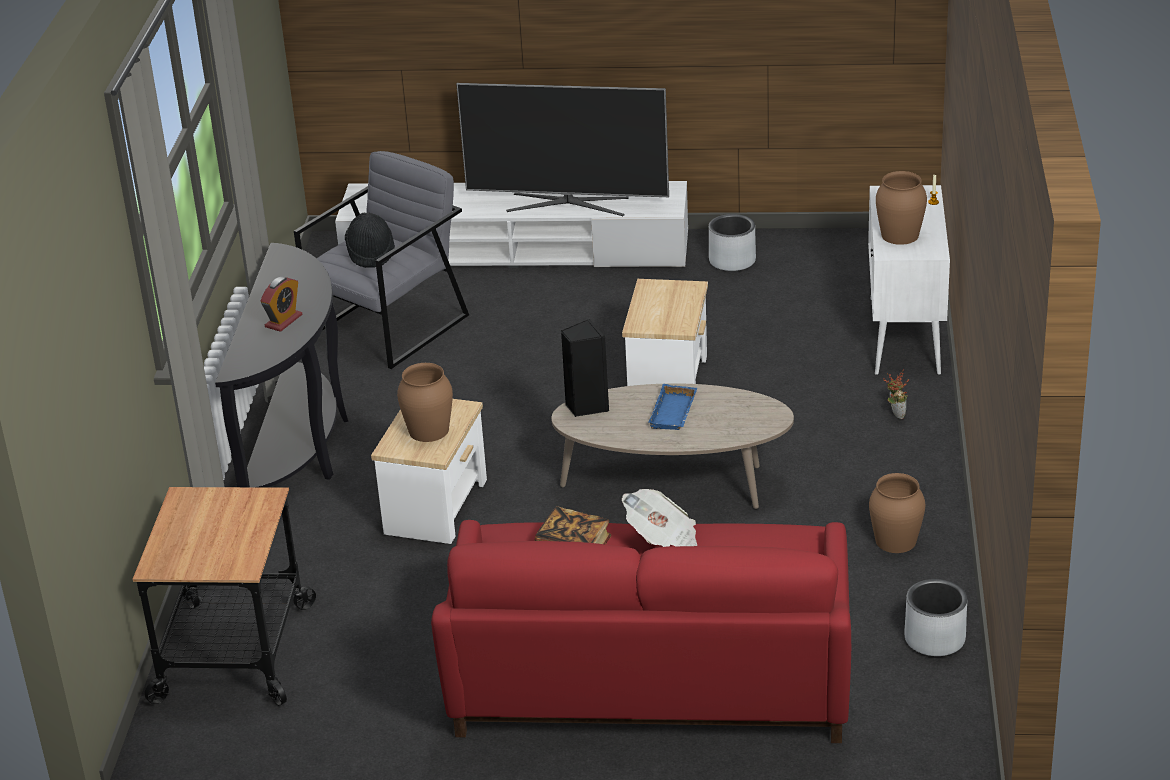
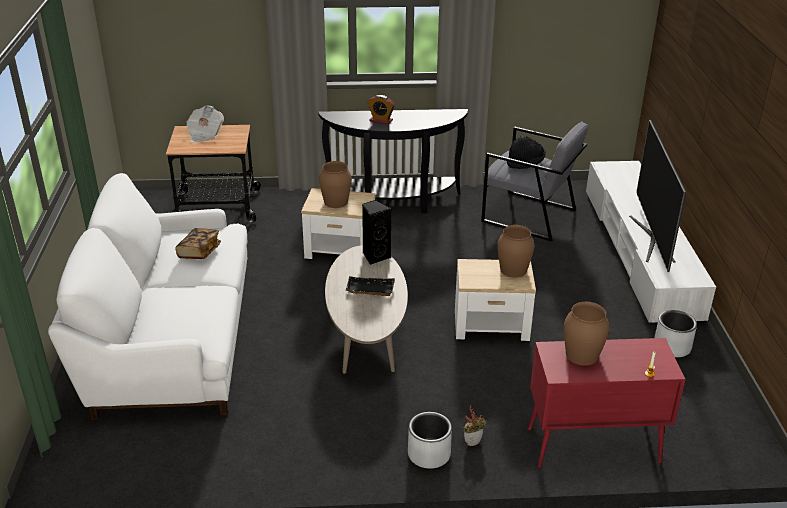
camera: 80 degrees right, 0 degrees up
(650, 678) = (171, 338): red sofa -> white sofa
(663, 538) = (207, 282): newspaper -> newspaper (204, 134)
(674, 413) = (369, 290): blue tray -> black tray
(896, 541) = (306, 443): brown vase -> brown vase (513, 270)
(905, 337) = (592, 446): white cabinet -> red cabinet
(934, 639) = (188, 464): grey planter -> grey planter (428, 454)

